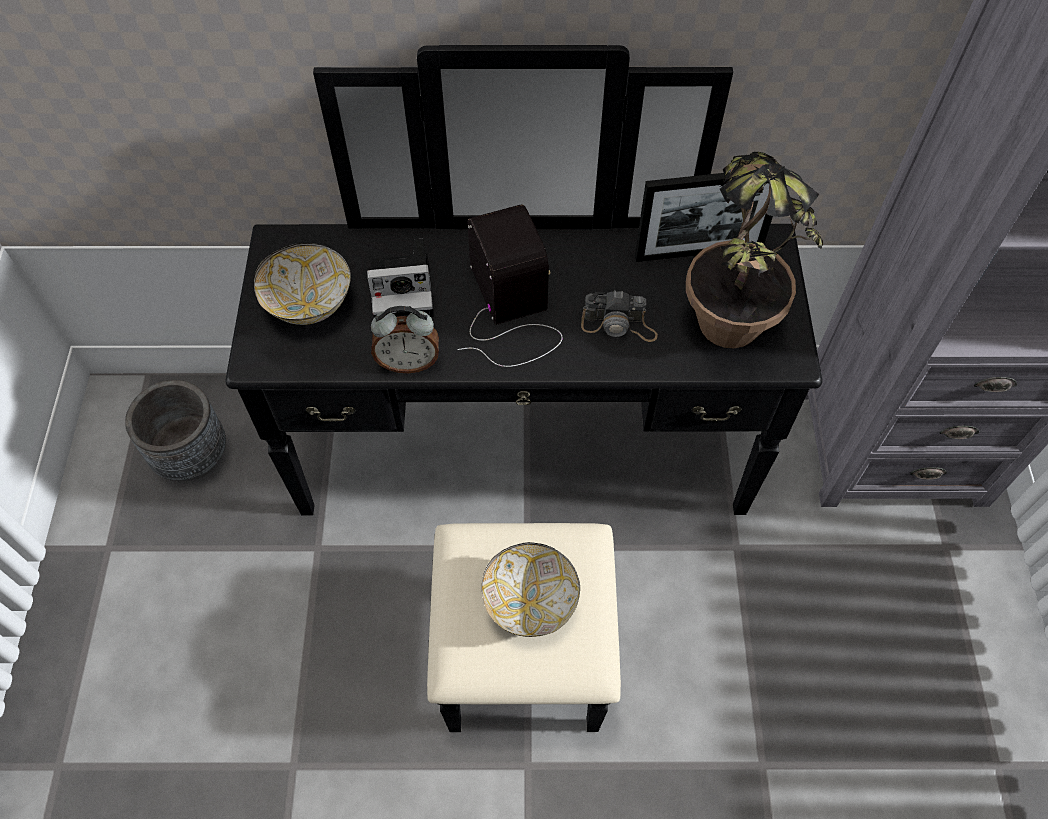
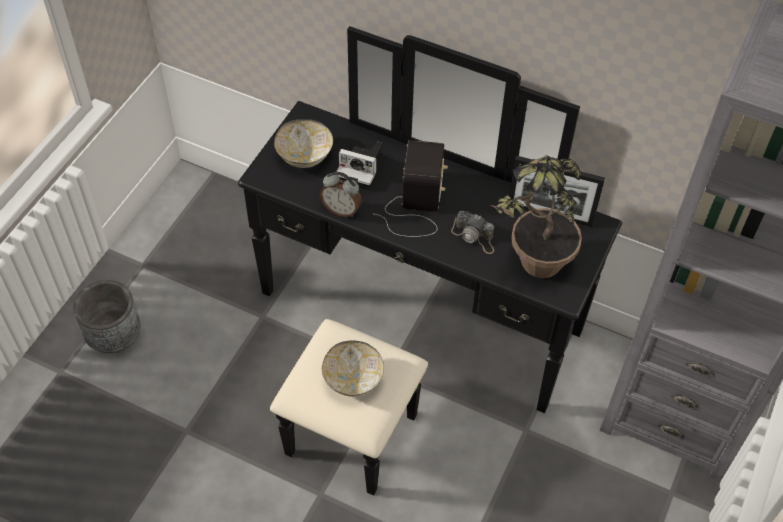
camera: 25 degrees right, 5 degrees down
(192, 456) = (216, 232): grey planter -> grey planter (115, 336)

